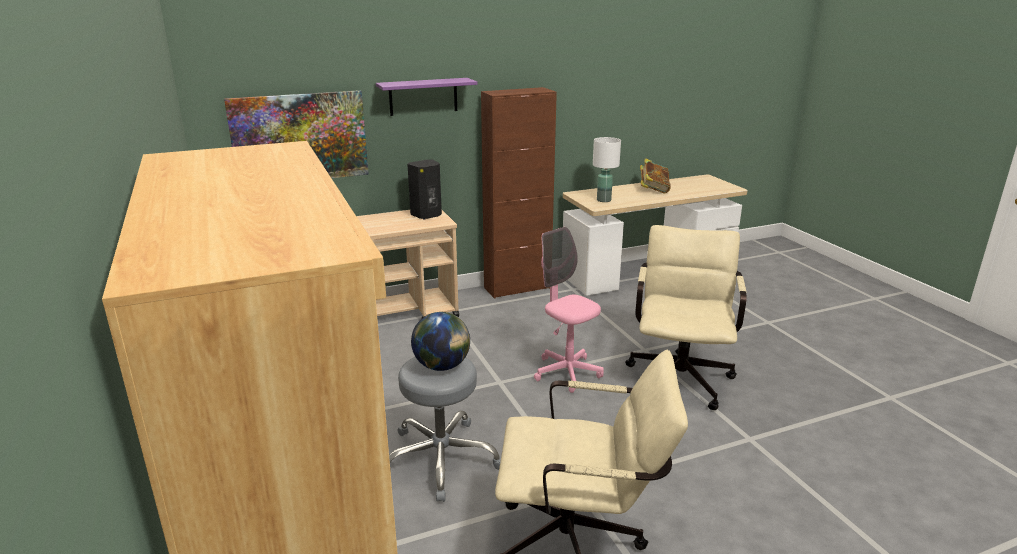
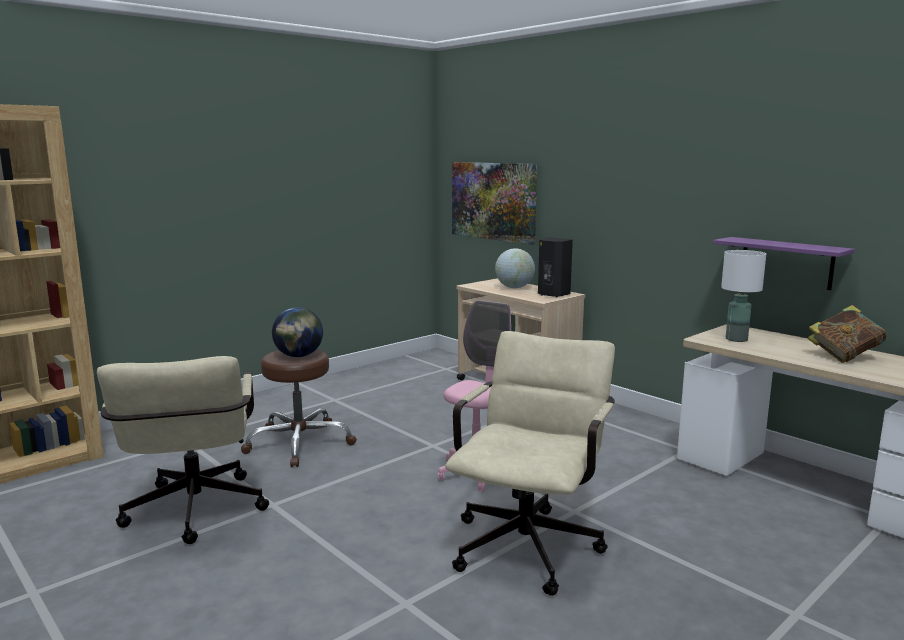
camera: 70 degrees right, 10 degrees down
(380, 222) = (514, 288): none -> globe
(423, 96) = (586, 175): purple shelf -> purple shelf (786, 263)
(440, 459) = (299, 443): grey stool -> brown stool
(517, 288) = (645, 422): brown cabinet -> none
(680, 375) = (530, 541): beige office chair -> beige office chair turned 60 degrees counterclockwise

